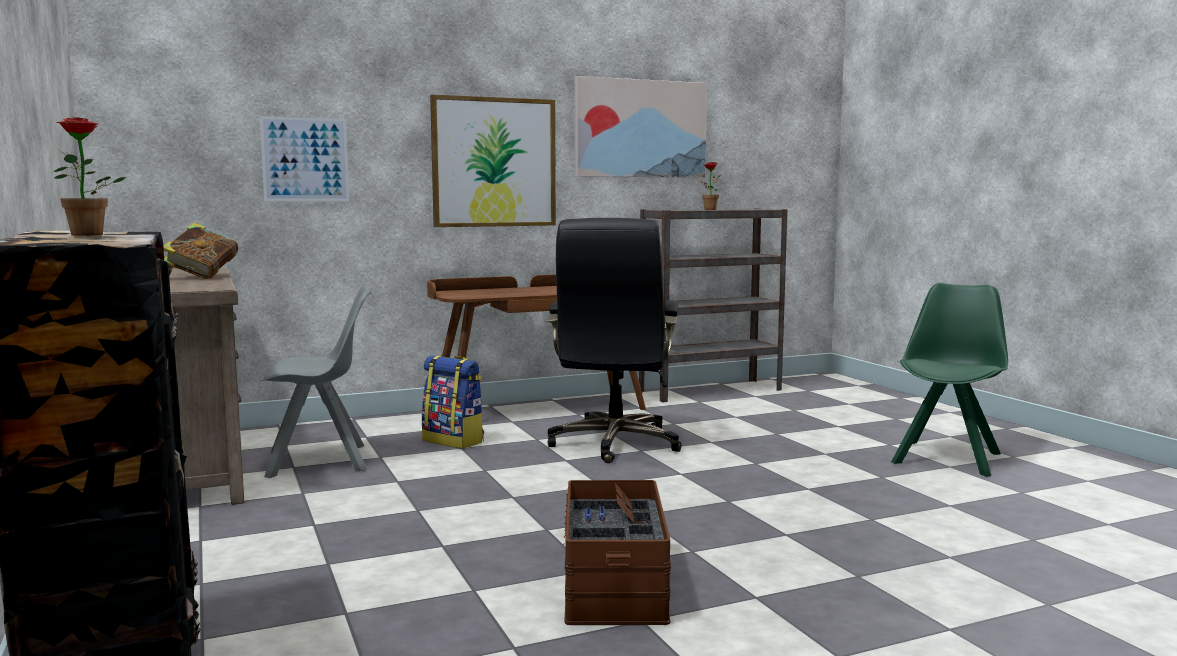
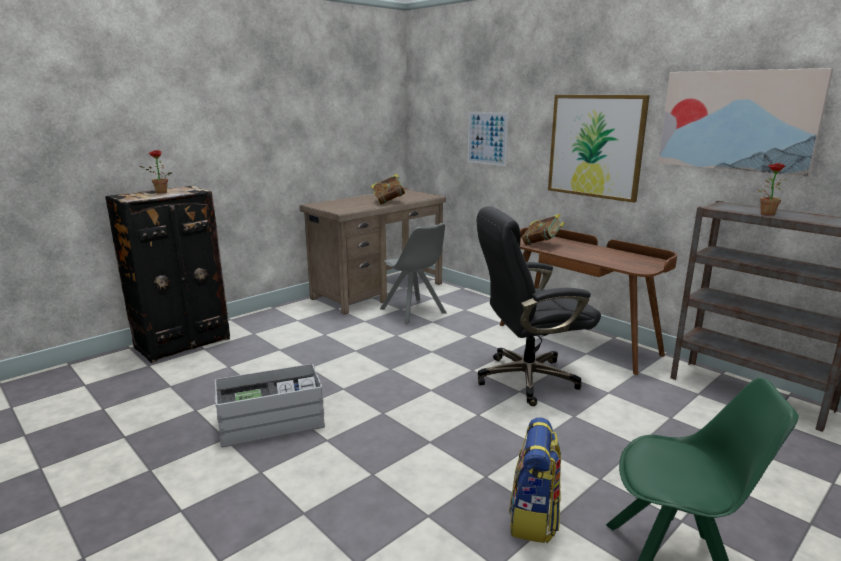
camera: 70 degrees right, 10 degrees up
(454, 441) = (479, 331): backpack -> backpack (534, 518)
(485, 294) = (542, 244): none -> book
(612, 583) = (271, 421): brown storage box -> grey storage box

